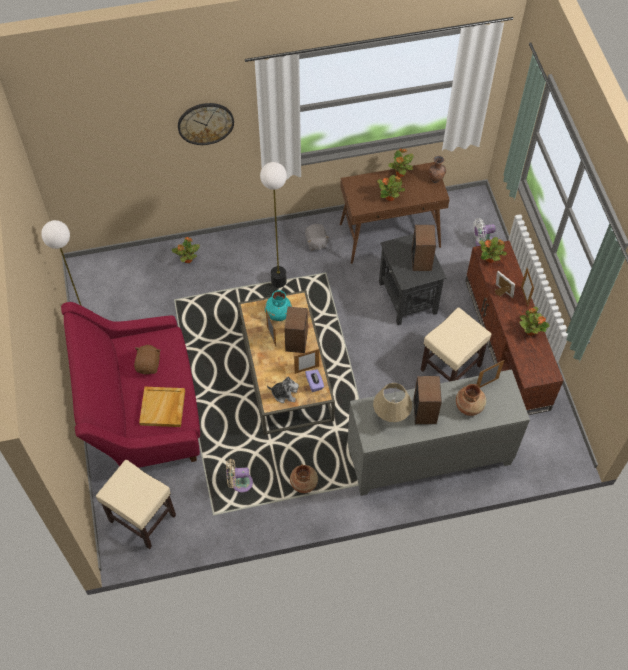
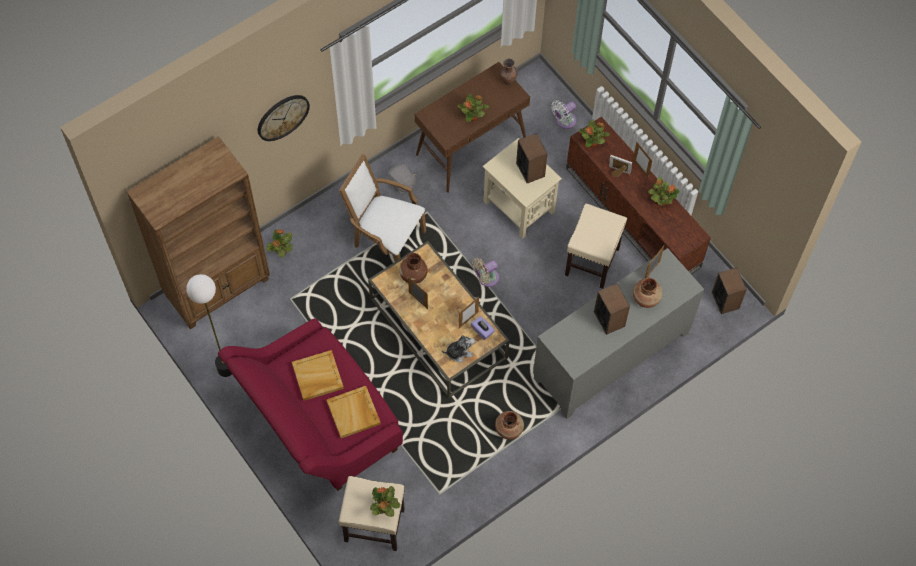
camera: 25 degrees left, 5 degrees up
(121, 269) = (218, 288): none -> brown bookcase
(149, 365) = (317, 376): brown plush toy -> beige tray
(239, 483) = (448, 454): beige fan -> beige fan (486, 279)
(278, 314) = (413, 275): turquoise vase -> brown vase
(279, 281) = (385, 238): floor lamp -> white armchair
(296, 341) = (444, 295): speaker -> speaker (725, 300)
(391, 415) = (581, 335): beige table lamp -> none
(400, 174) = (470, 88): potted plant -> potted plant (385, 508)
(408, 298) = (519, 207): black side table -> beige side table

